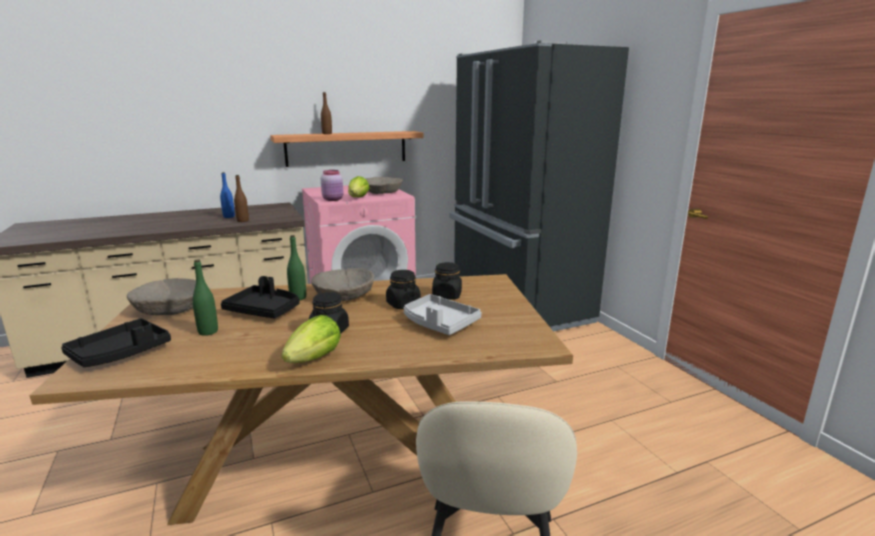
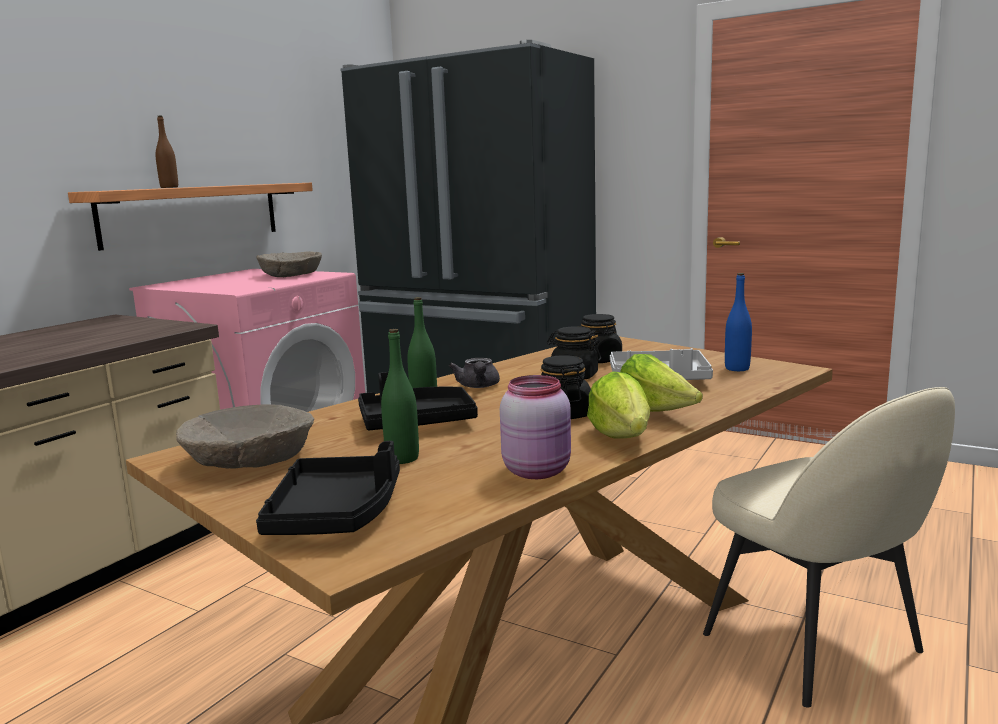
camera: 35 degrees left, 5 degrees down
(229, 216) = (57, 342): blue bottle -> blue bottle (737, 368)
(242, 221) = (106, 341): brown bottle -> none
(333, 199) = (243, 289): pink jar -> pink jar (538, 470)
(344, 295) = (478, 386): beige bowl -> grey teapot
(358, 198) = (278, 283): lettuce -> lettuce (656, 412)

